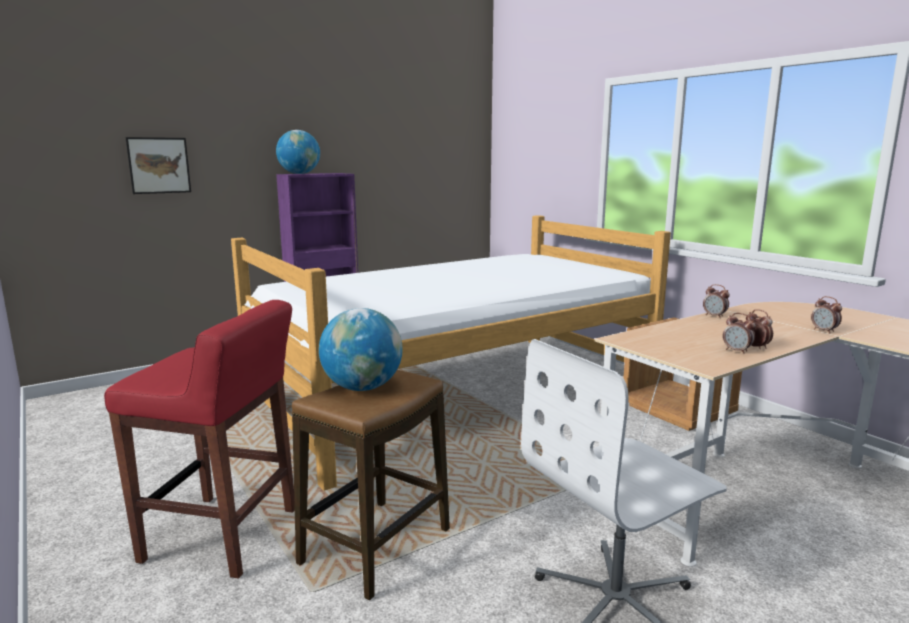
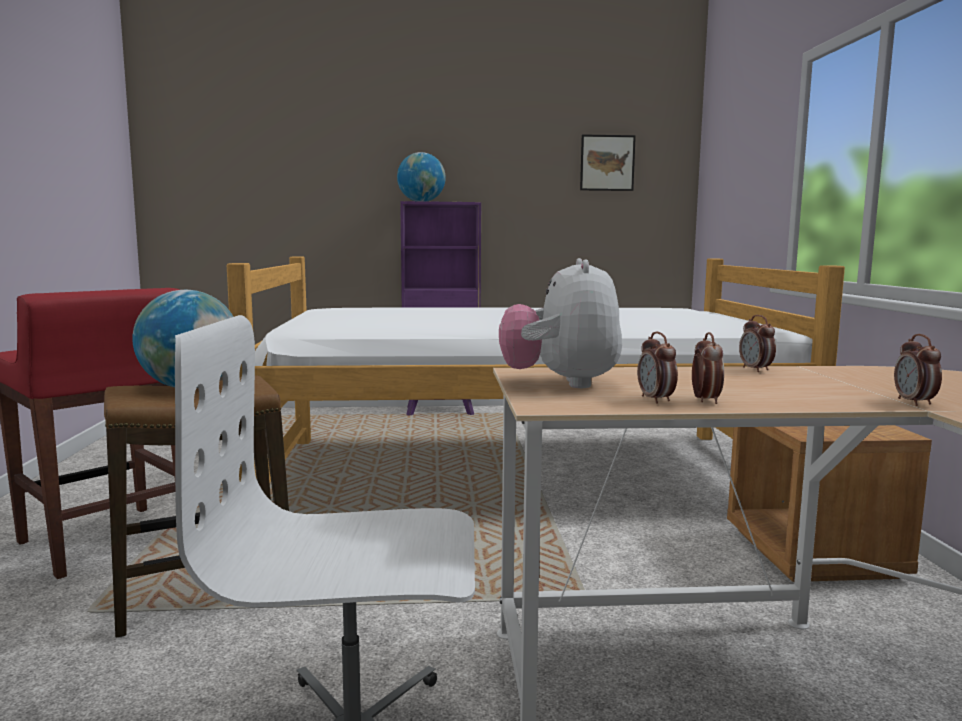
camera: 30 degrees right, 5 degrees down
(159, 165) = (283, 191): picture -> picture (607, 163)
(666, 346) = (560, 383): none -> plush toy

